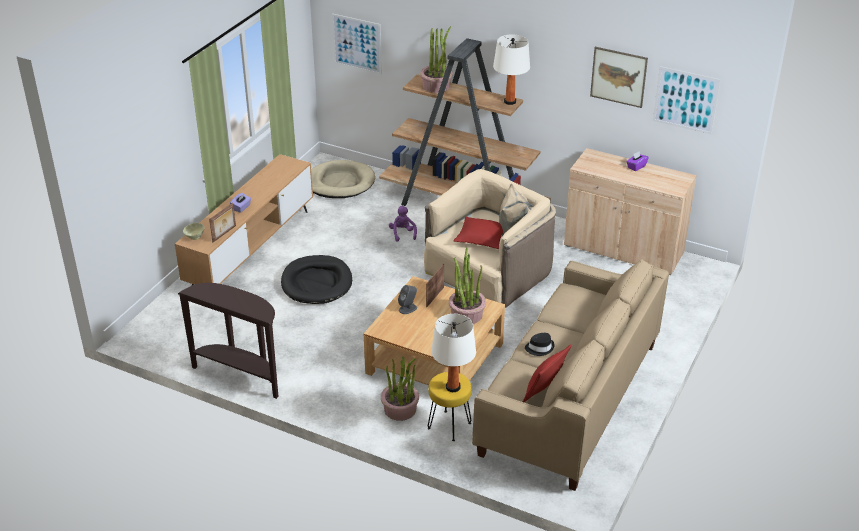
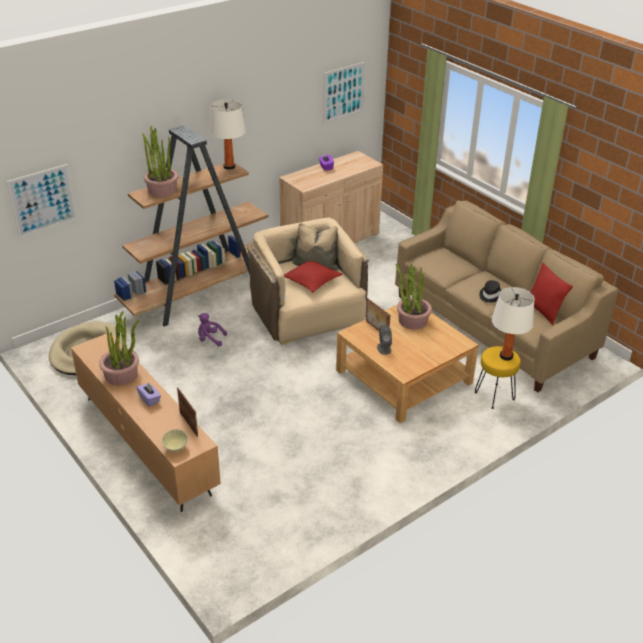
camera: 65 degrees left, 0 degrees up
(241, 375) = (352, 508): brown console table -> none
(317, 283) = (242, 414): black dog bed -> none
(400, 409) = (460, 416): potted plant -> potted plant (121, 374)
(618, 77) = (295, 99): picture -> none

